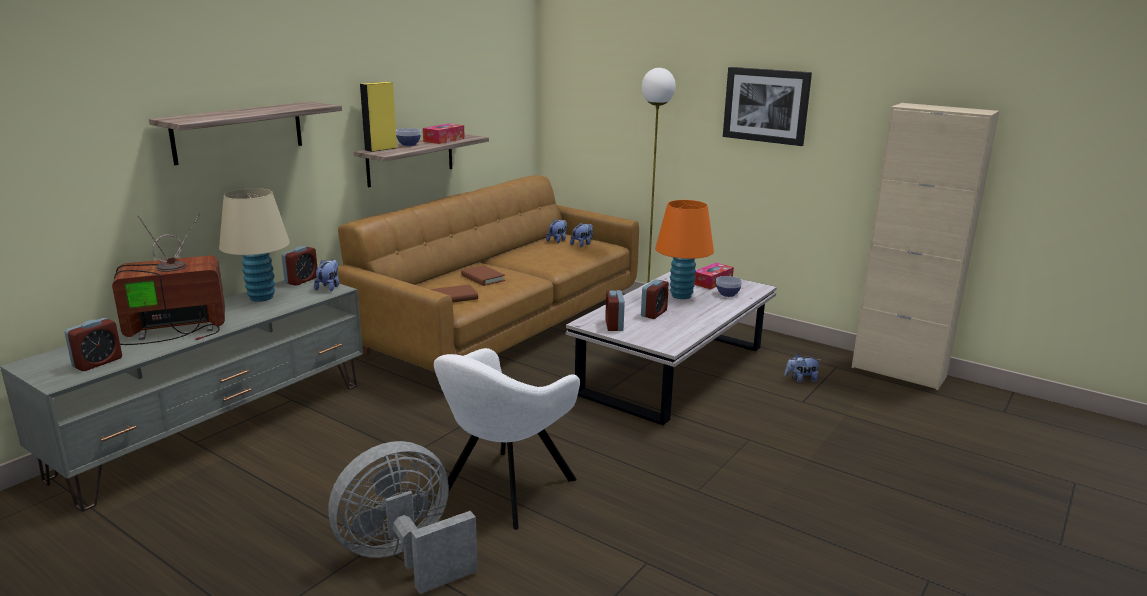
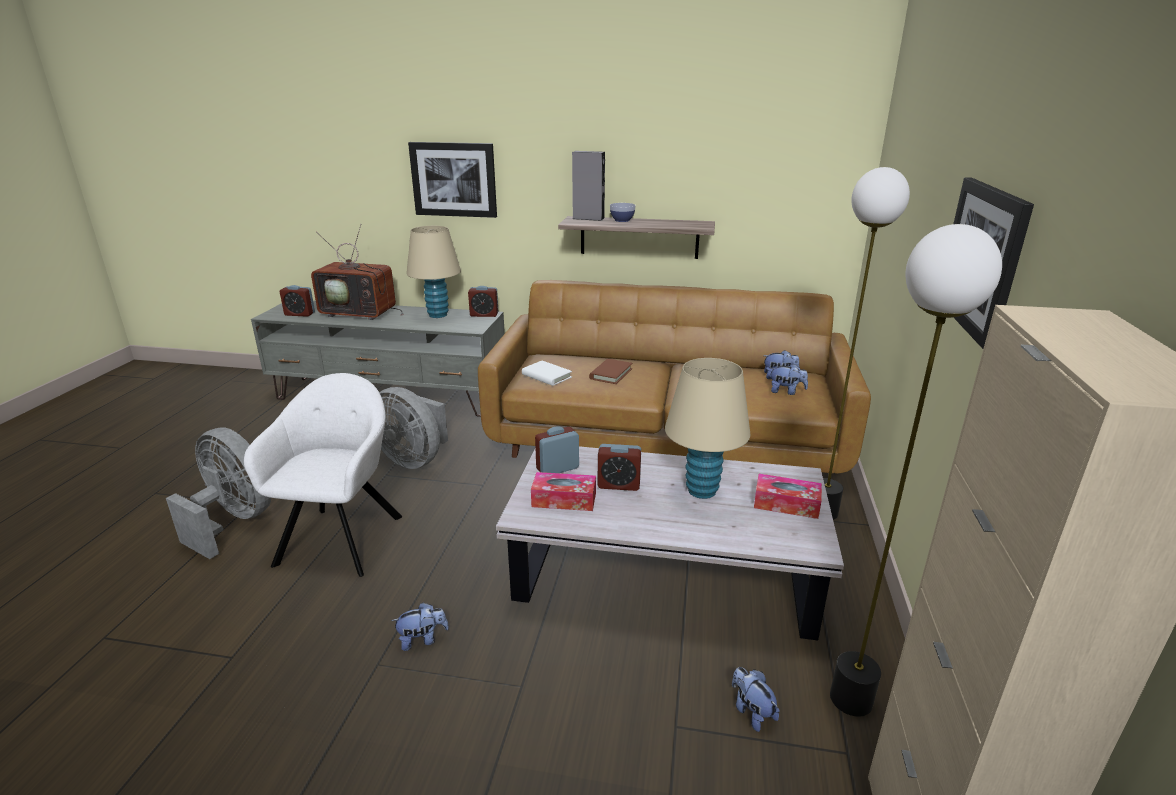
camera: 65 degrees right, 5 degrees up
(173, 329) = (361, 313): television -> television turned 150 degrees clockwise
(239, 132) = (454, 179): shelf -> picture
(329, 287) = (476, 325): plush toy -> plush toy (422, 639)
(381, 149) = (588, 218): yellow speaker -> grey speaker
(398, 435) = (414, 459): none -> grey fan
(444, 140) = (666, 223): tissue box -> tissue box (564, 500)
(454, 297) = (546, 376): brown book -> white book
(504, 489) = (343, 536): white armchair -> white armchair turned 90 degrees clockwise
(681, 295) = (702, 491): orange table lamp -> beige table lamp
(727, 294) = (751, 525): bowl -> none
(803, 355) = (851, 700): none -> floor lamp

